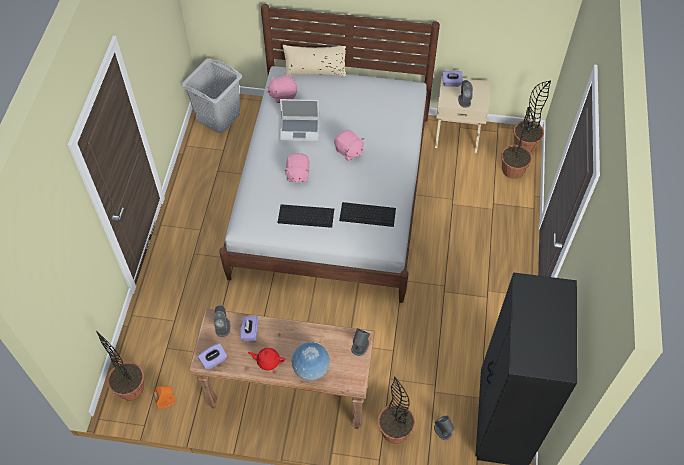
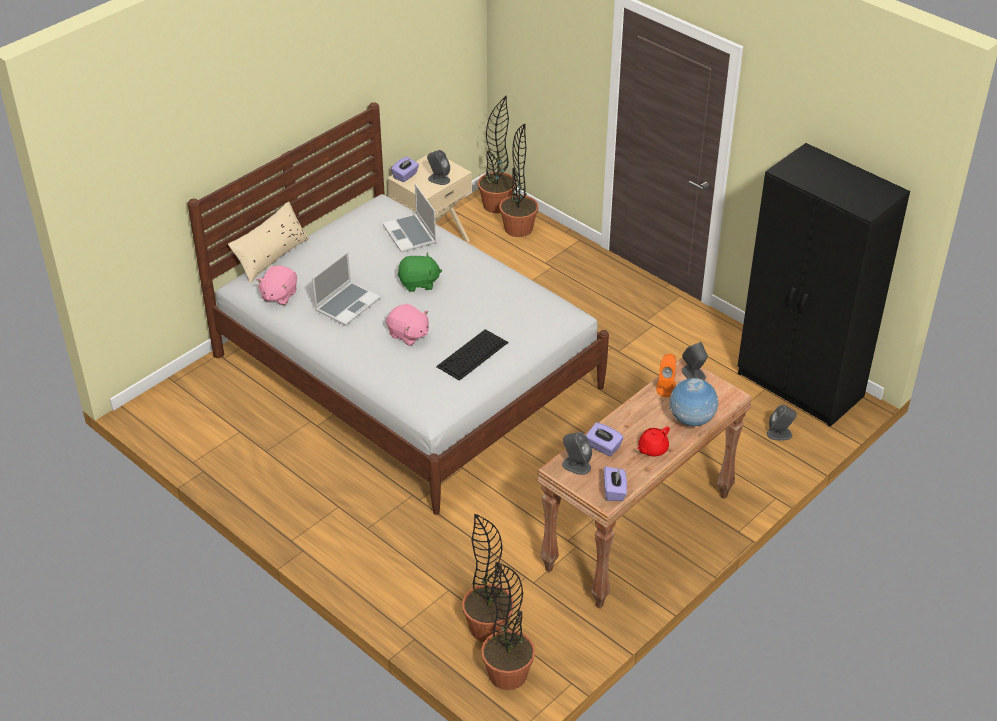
camera: 55 degrees left, 15 degrees down
(165, 400) = (554, 647): orange speaker -> orange speaker (666, 387)
(219, 117) = (184, 412): grey laundry basket -> none
(348, 151) = (419, 283): pink plush toy -> green plush toy
(368, 214) = (518, 309): keyboard -> none
(391, 120) = (410, 235): none -> laptop
(395, 430) = (751, 469): potted plant -> potted plant (488, 627)

